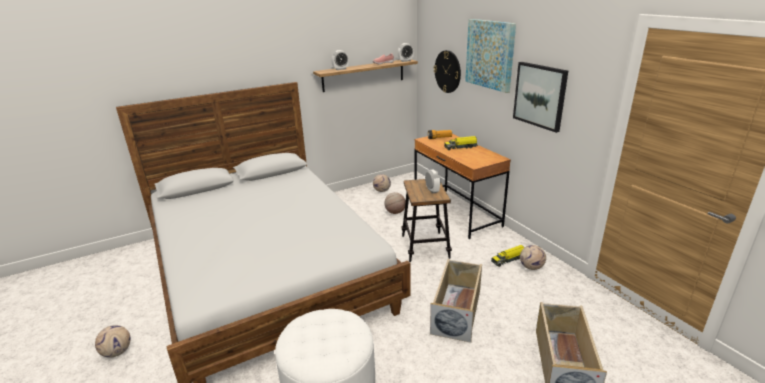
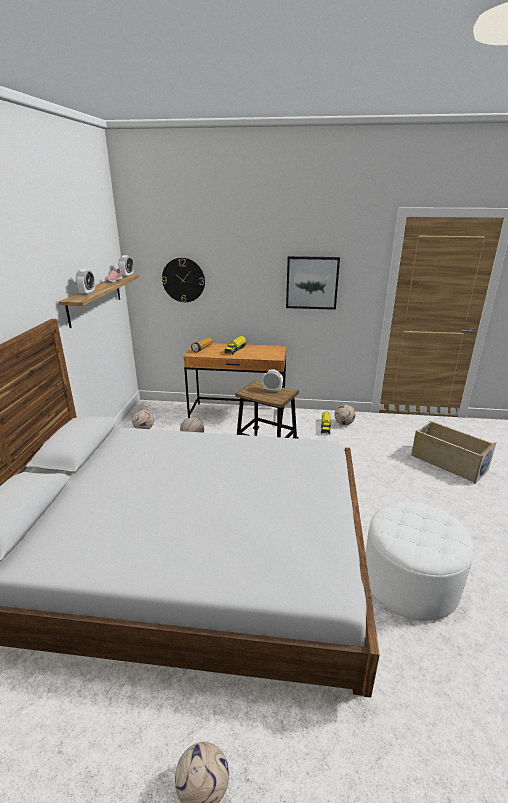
camera: 55 degrees left, 0 degrees up
(457, 311) = (364, 474): beige storage box -> none
(490, 54) = (246, 254): picture -> none

